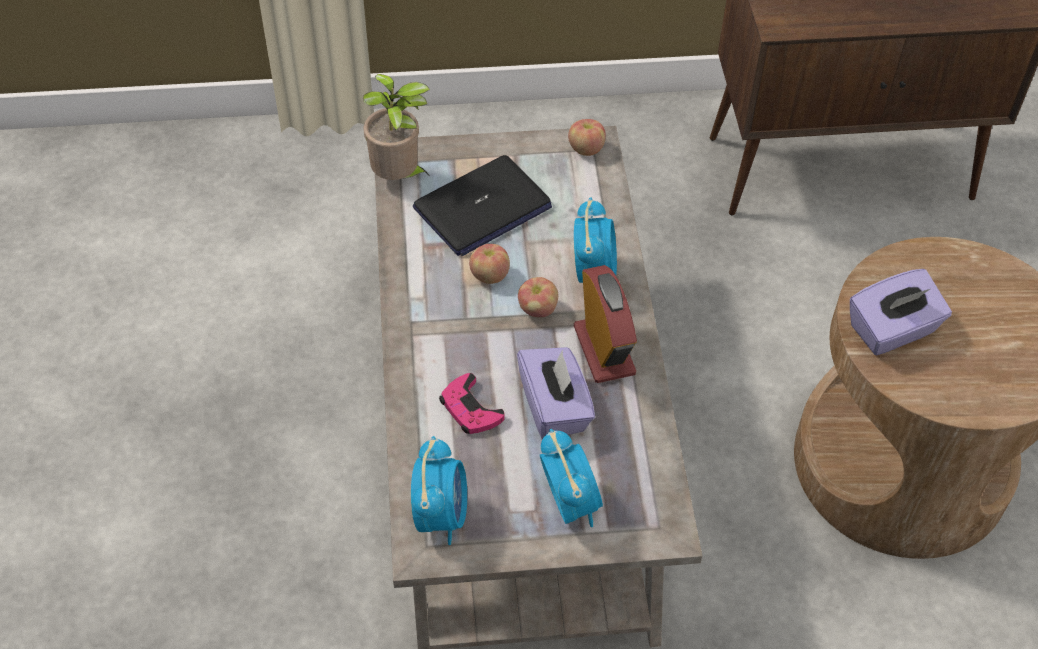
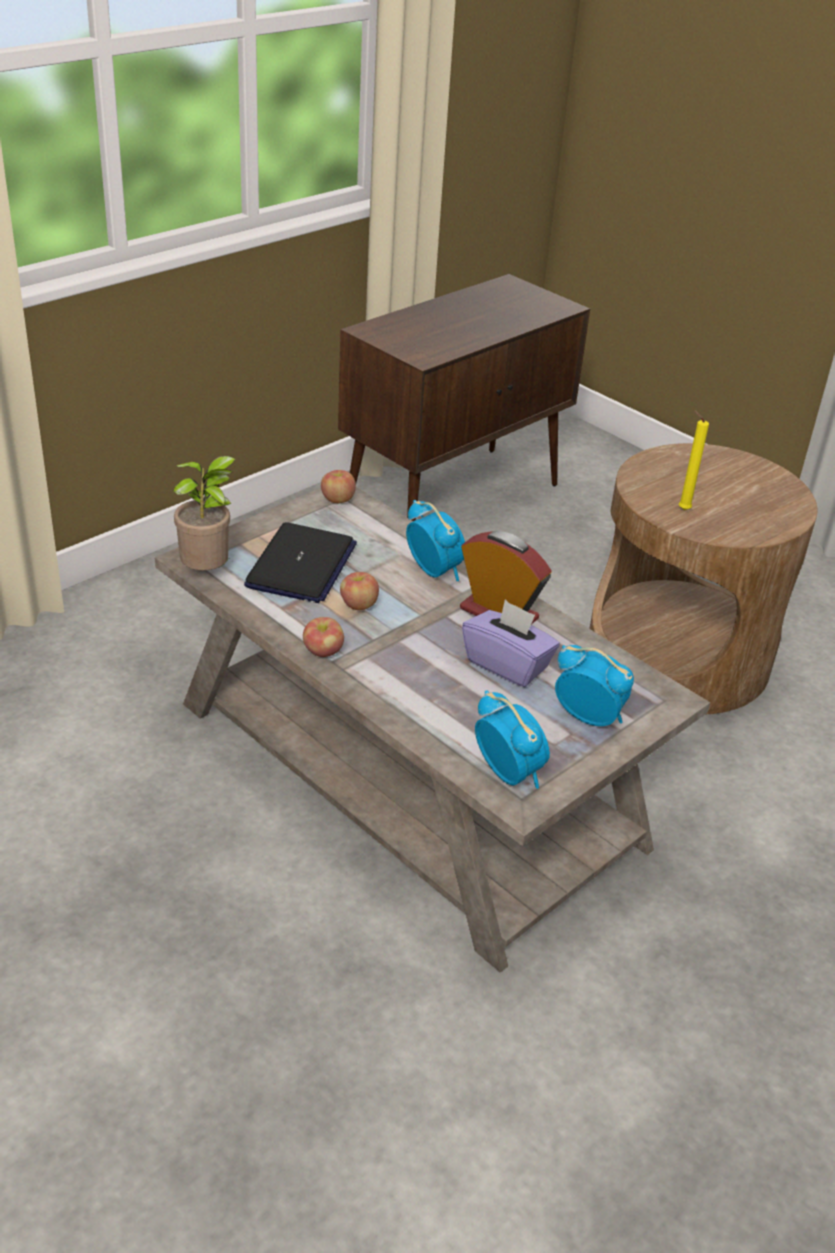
camera: 40 degrees left, 15 degrees down
(470, 409) = (447, 695): pink game controller -> none
(538, 309) = (421, 610): apple -> apple (323, 652)
(892, 331) = (681, 509): purple tissue box -> yellow candle

